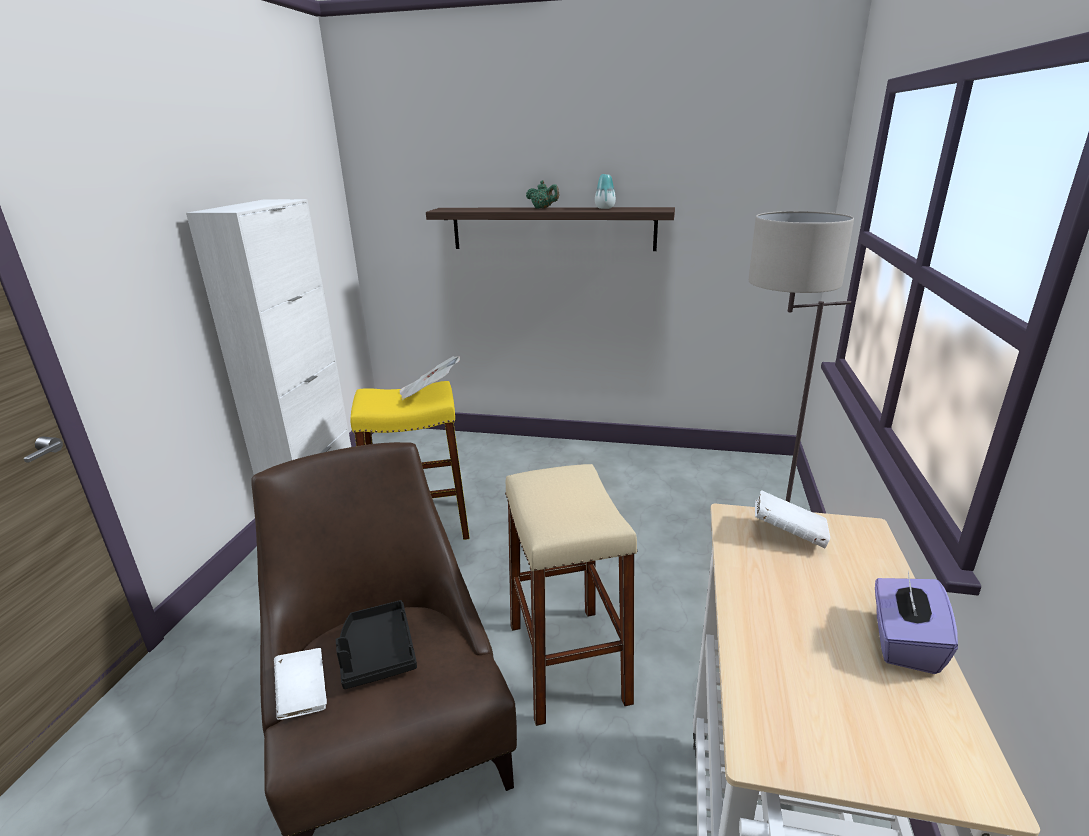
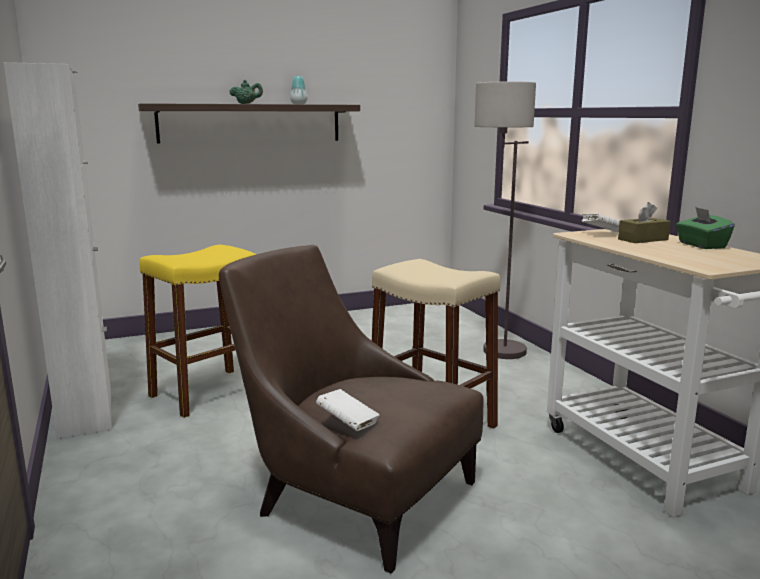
camera: 35 degrees left, 10 degrees down
(377, 653) = (367, 395): black tray -> none
(429, 394) = (220, 251): newspaper -> none
(823, 576) = (643, 239): none -> brown tissue box
(903, 642) = (701, 245): purple tissue box -> green tissue box

